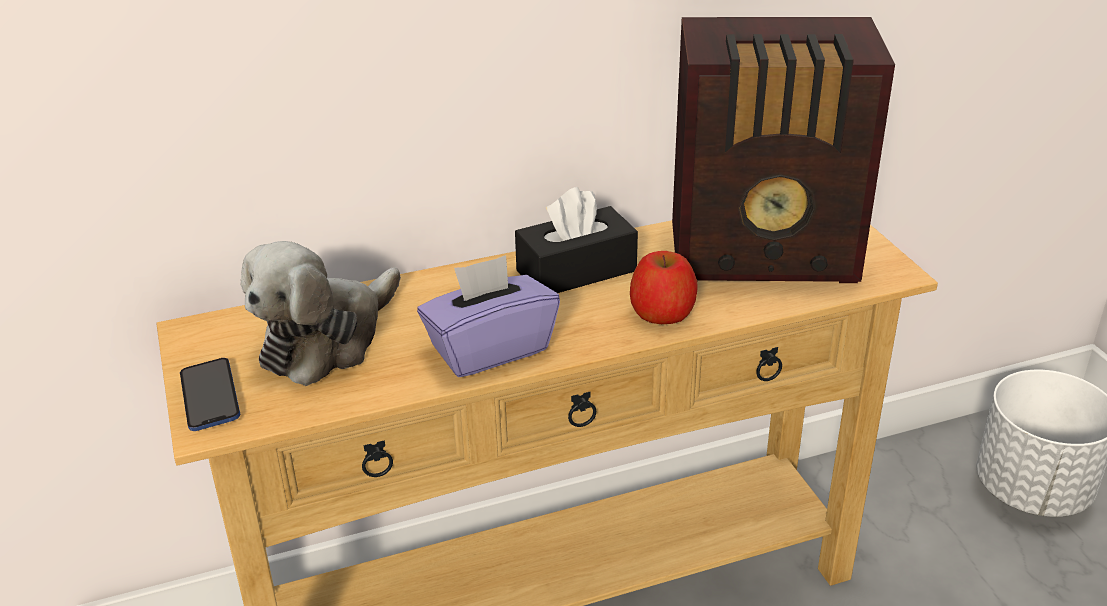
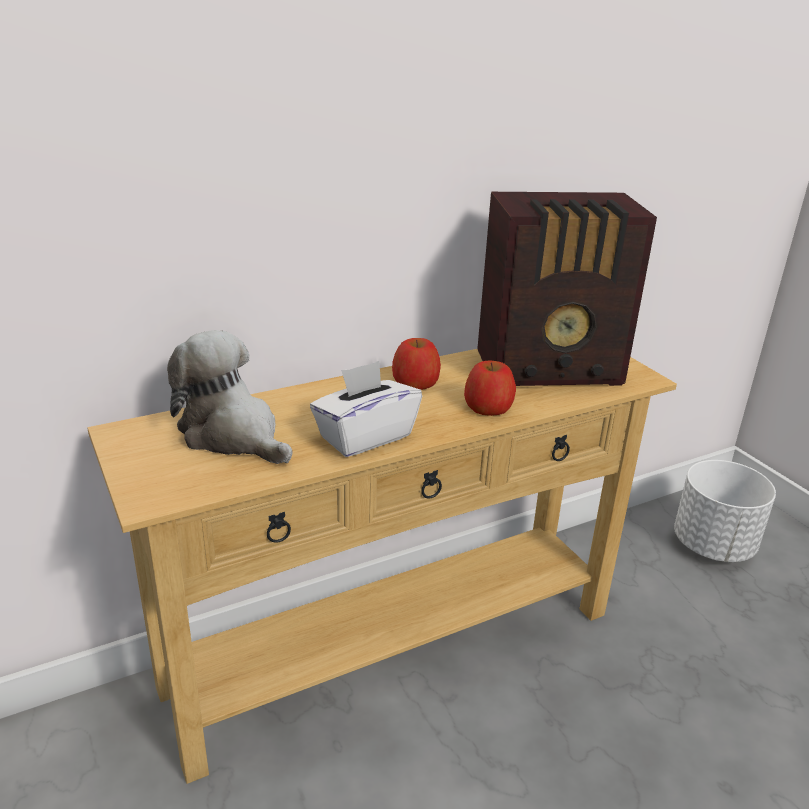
camera: 10 degrees left, 5 degrees down
(210, 396) = (144, 479): phone -> none
(326, 340) = (232, 435): plush toy -> plush toy turned 105 degrees clockwise
(489, 349) = (365, 436): purple tissue box -> white tissue box
(576, 271) = (416, 382): black tissue box -> apple

